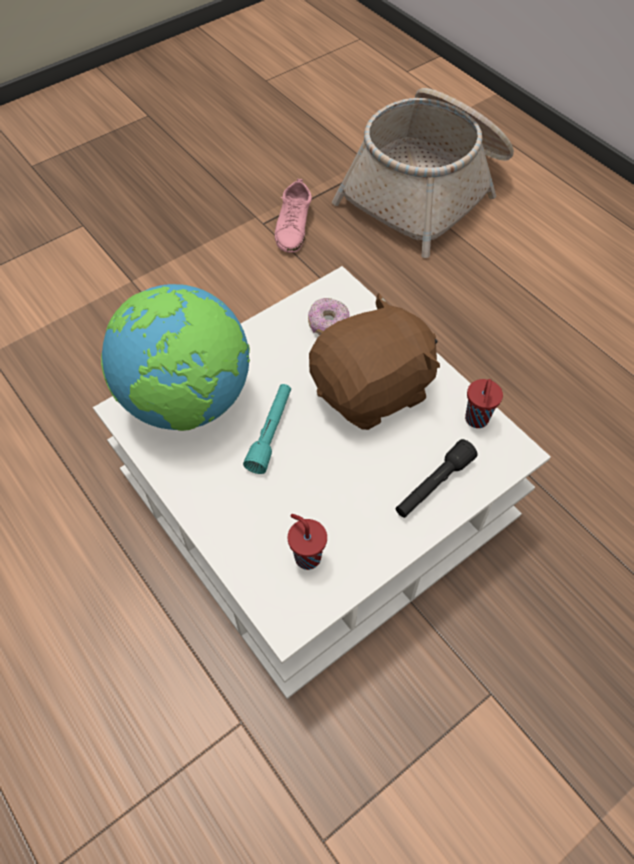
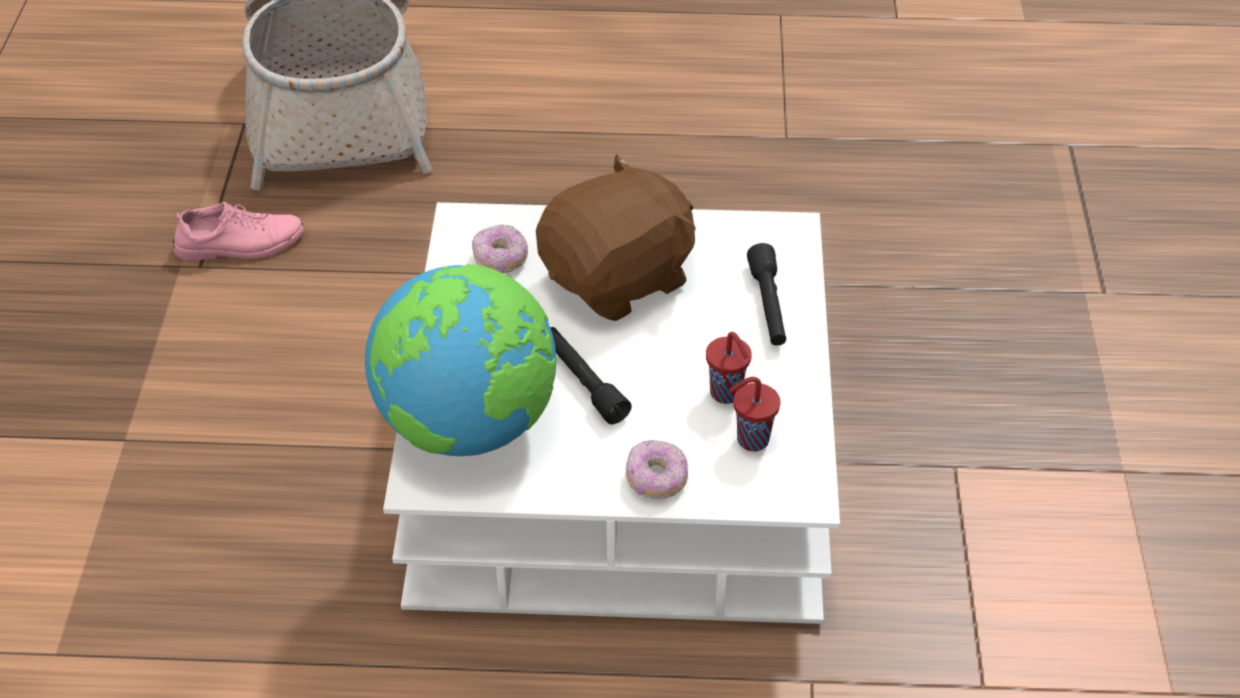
camera: 50 degrees left, 10 degrees down
(227, 525) = (656, 479): none -> donut
(271, 432) = (583, 382): turquoise flashlight -> black flashlight
(293, 226) = (240, 244): pink shoe -> pink shoe turned 60 degrees counterclockwise
(373, 390) = (619, 278): brown plush toy -> brown plush toy turned 45 degrees clockwise
(476, 420) = (732, 232): red cup -> red cup (727, 394)

